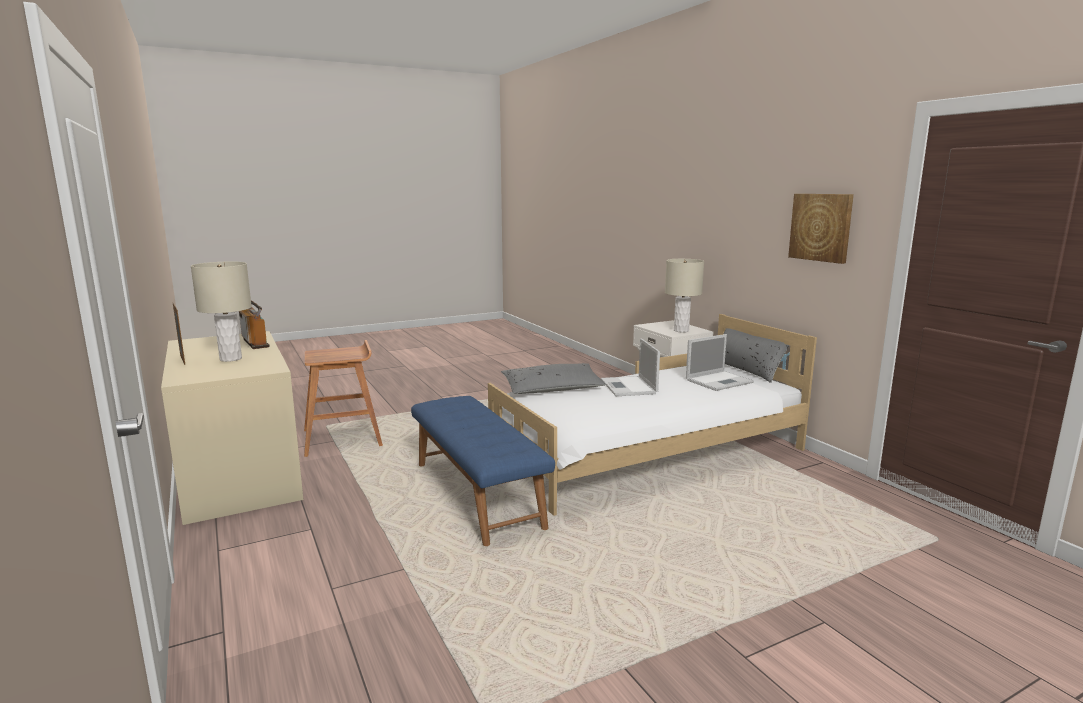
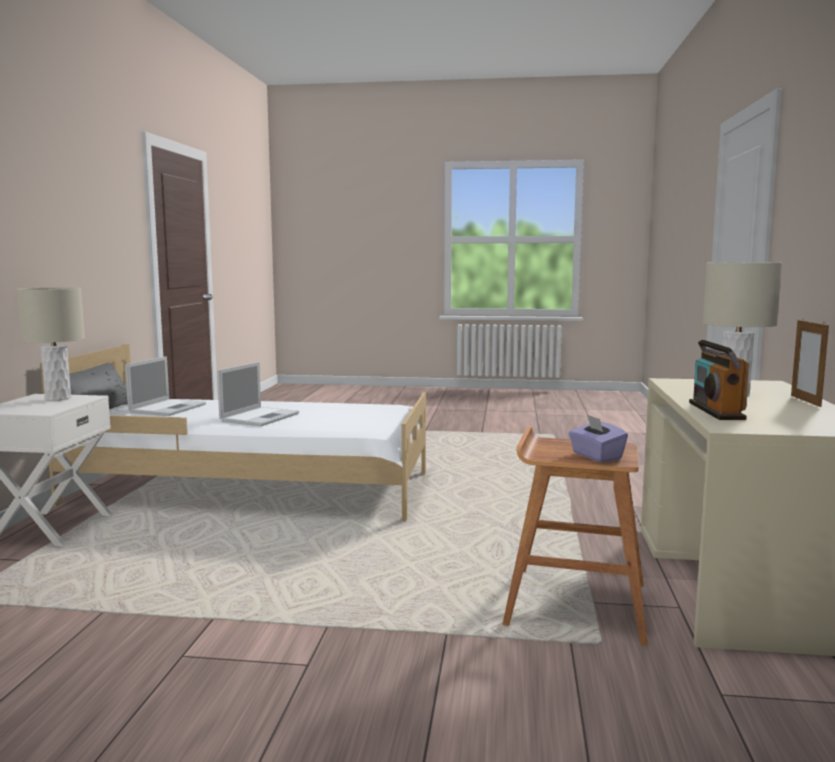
camera: 145 degrees left, 5 degrees down
(327, 352) = (596, 456): none -> purple tissue box
(478, 494) = (462, 496): blue bench -> none
(552, 389) = (332, 428): grey pillow -> none
(719, 381) = (168, 408): laptop -> laptop turned 105 degrees clockwise
(821, 227) = (109, 233): picture -> none

